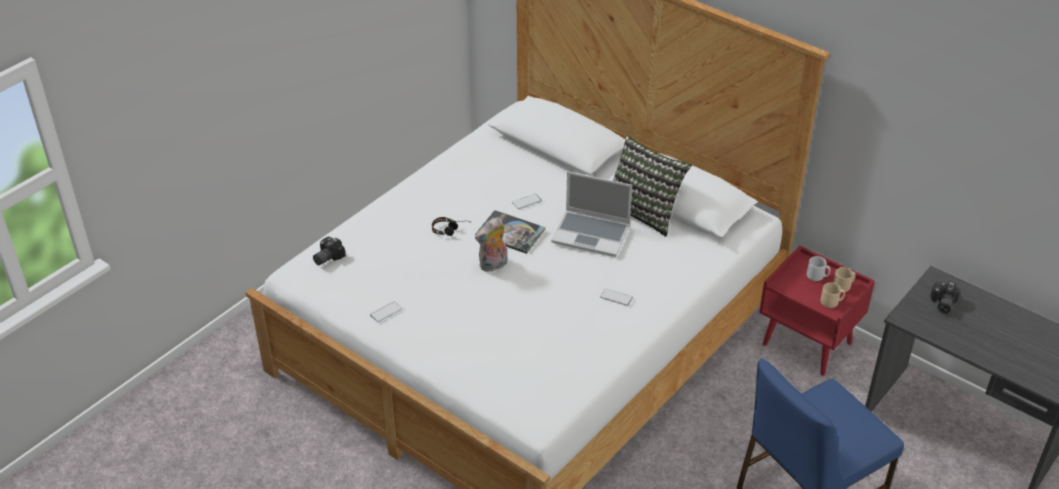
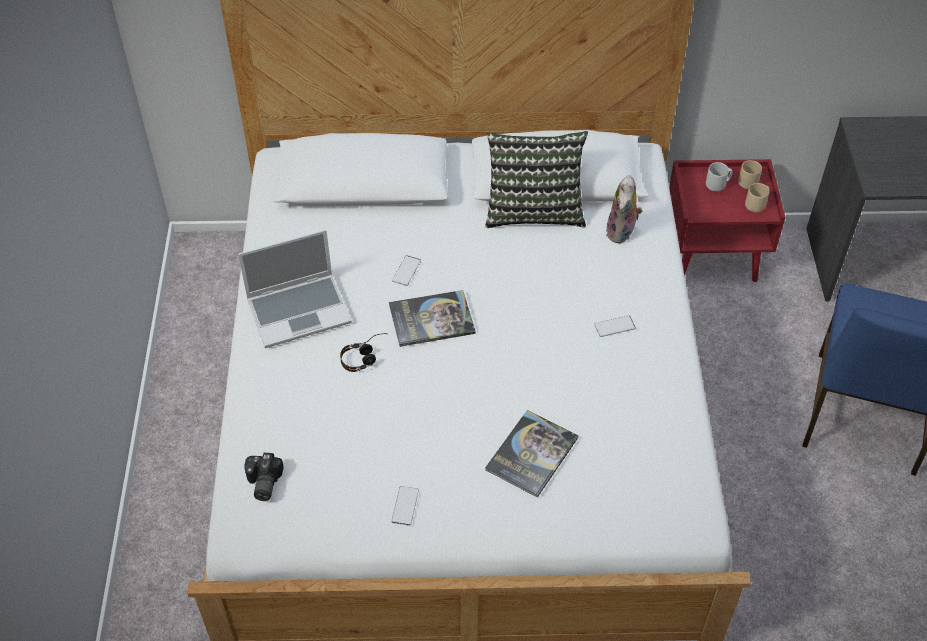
camera: 40 degrees left, 10 degrees up
(485, 330) = (532, 454): none -> book
(493, 266) = (457, 370): plush toy -> plush toy (622, 232)
(592, 234) = (514, 268): laptop -> laptop (300, 310)
(941, 303) = (889, 151): camera -> none

